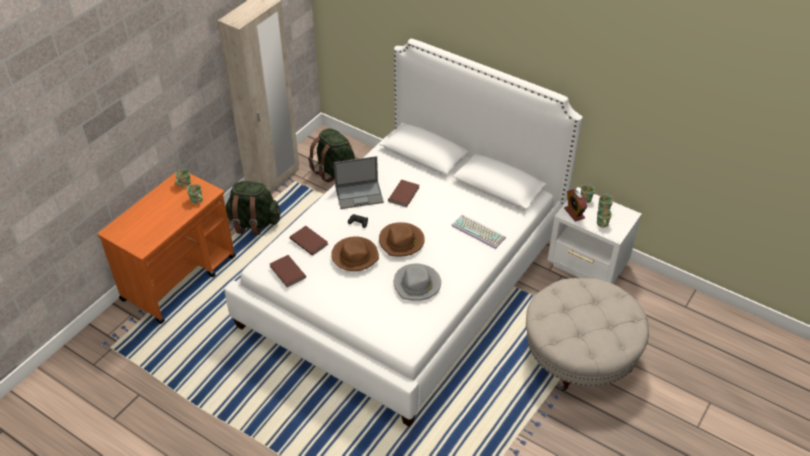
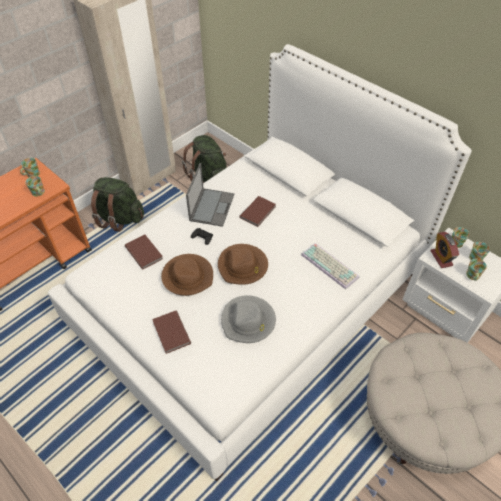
camera: 10 degrees right, 5 degrees up
(287, 272) = (110, 286): brown book -> brown book (170, 333)
(360, 194) = (212, 207): laptop -> laptop turned 75 degrees counterclockwise

